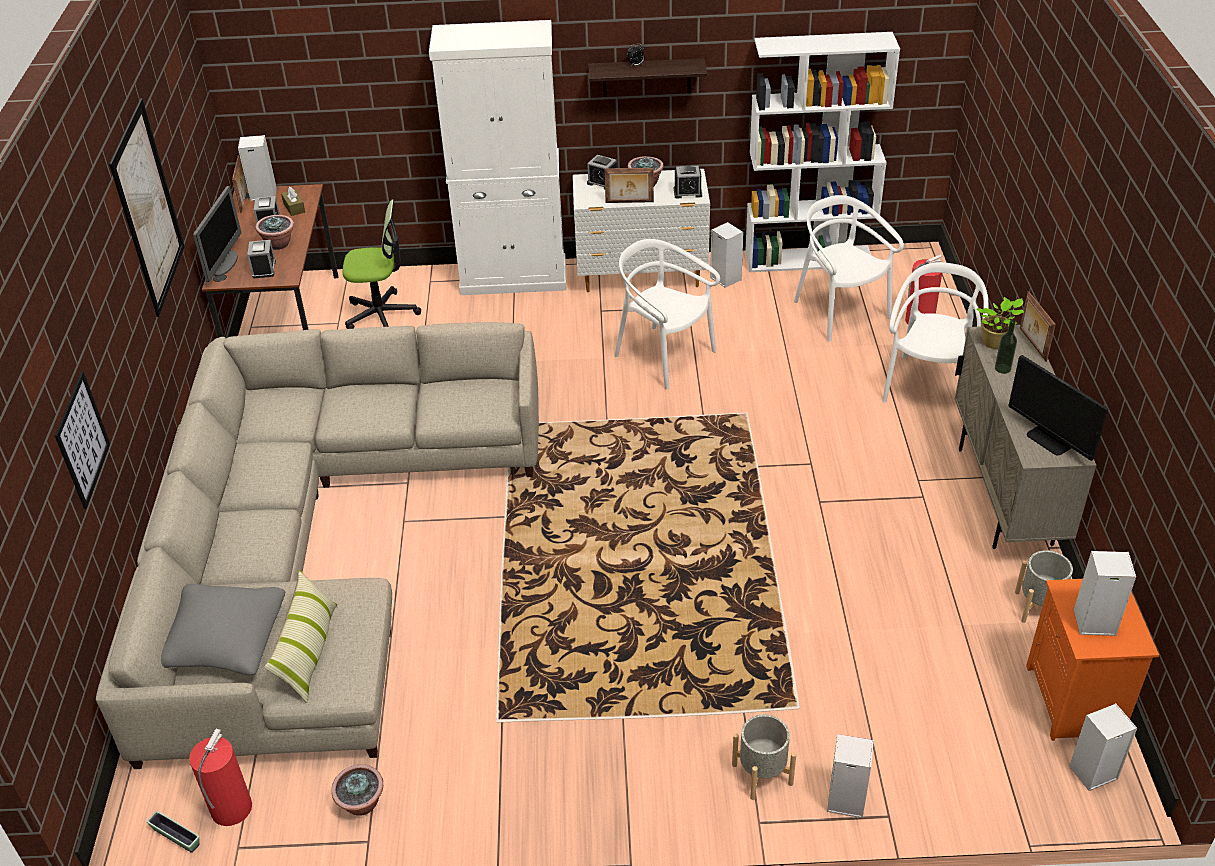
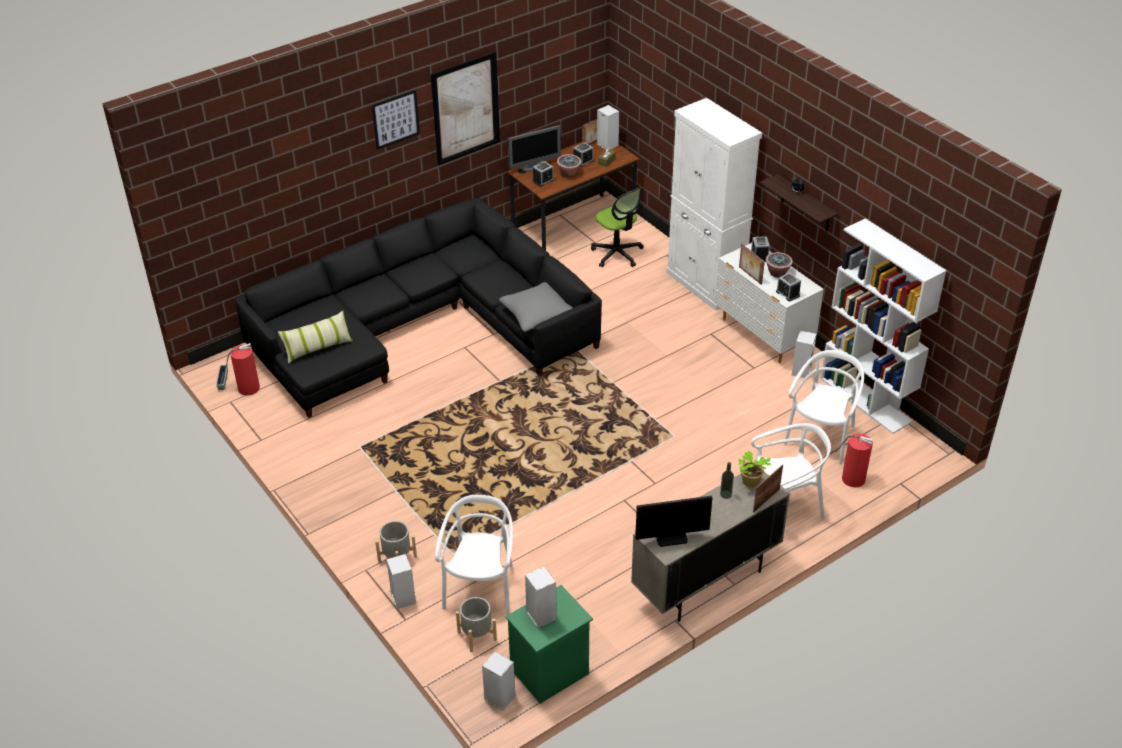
camera: 55 degrees right, 0 degrees up
(82, 440) = (310, 188): picture -> picture (395, 119)
(224, 641) = (304, 319): grey pillow -> grey pillow (537, 314)
(315, 547) = (420, 327): beige sofa -> black sofa
(362, 804) = (279, 427): potted plant -> none
(664, 356) = (694, 379): white chair -> white chair (481, 588)
(1038, 607) = (616, 632): grey planter -> grey planter (477, 636)
(1050, 440) = (671, 537): monitor -> monitor turned 120 degrees counterclockwise
(1076, 702) = (549, 673): orange nightstand -> green nightstand

